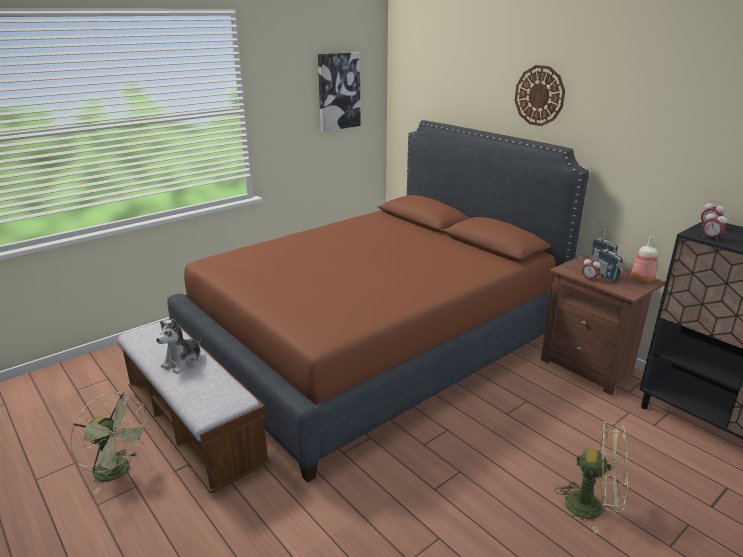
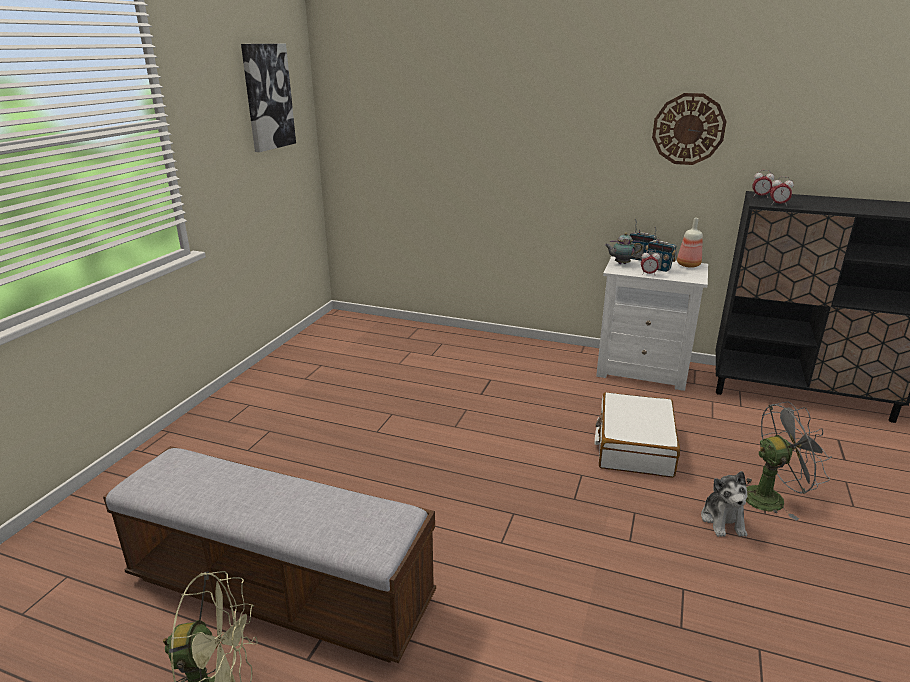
camera: 30 degrees left, 0 degrees up
(183, 362) = (264, 495): plush toy -> plush toy (723, 521)
(374, 346) = (420, 412): brown bed -> none
(513, 424) = (634, 446): none -> white suitcase
(539, 95) = (541, 83): wall clock -> wall clock (688, 129)
(577, 265) = (621, 264): none -> teapot
(589, 367) = (643, 370): brown nightstand -> white nightstand
(592, 506) = (770, 497): green fan -> grey fan

